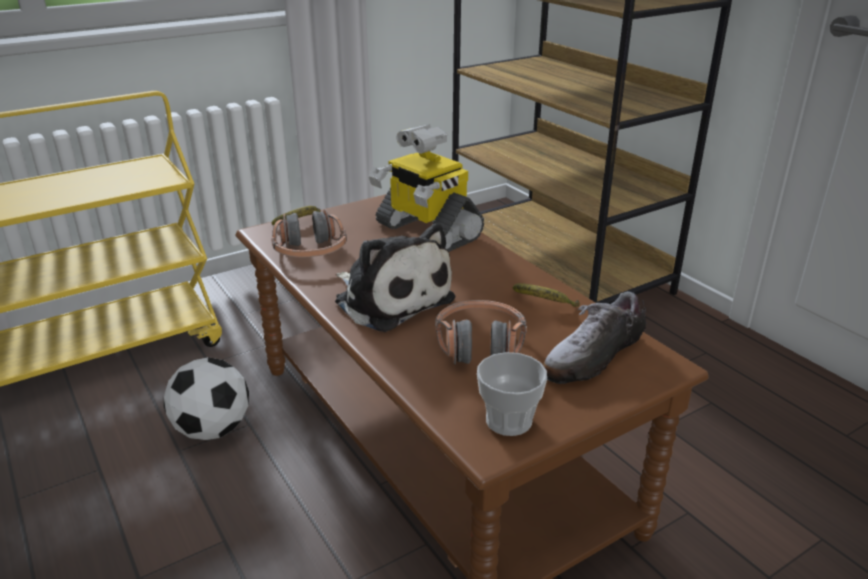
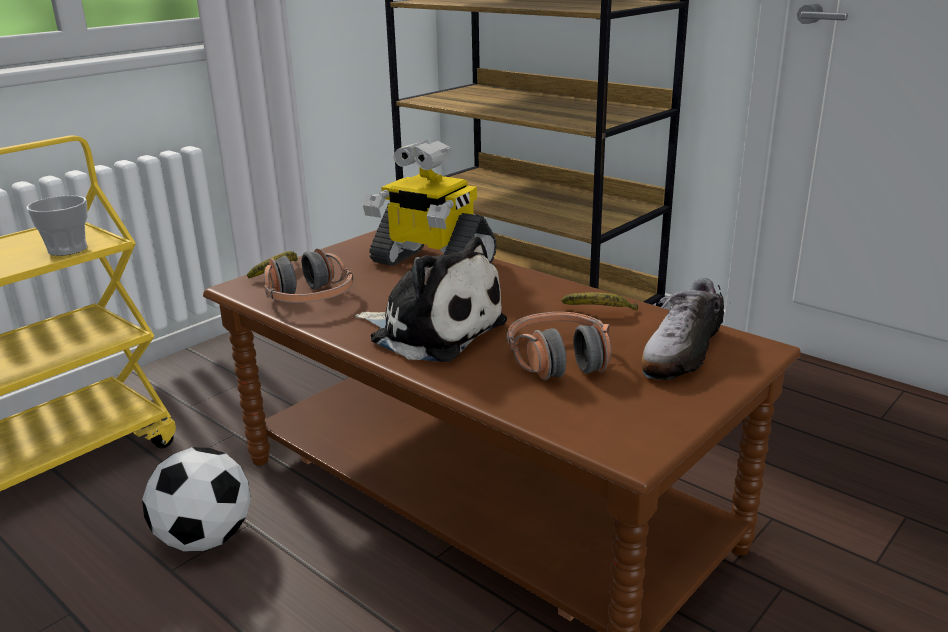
camera: 15 degrees left, 5 degrees down
(508, 421) = (636, 423): cup -> cup (67, 249)

